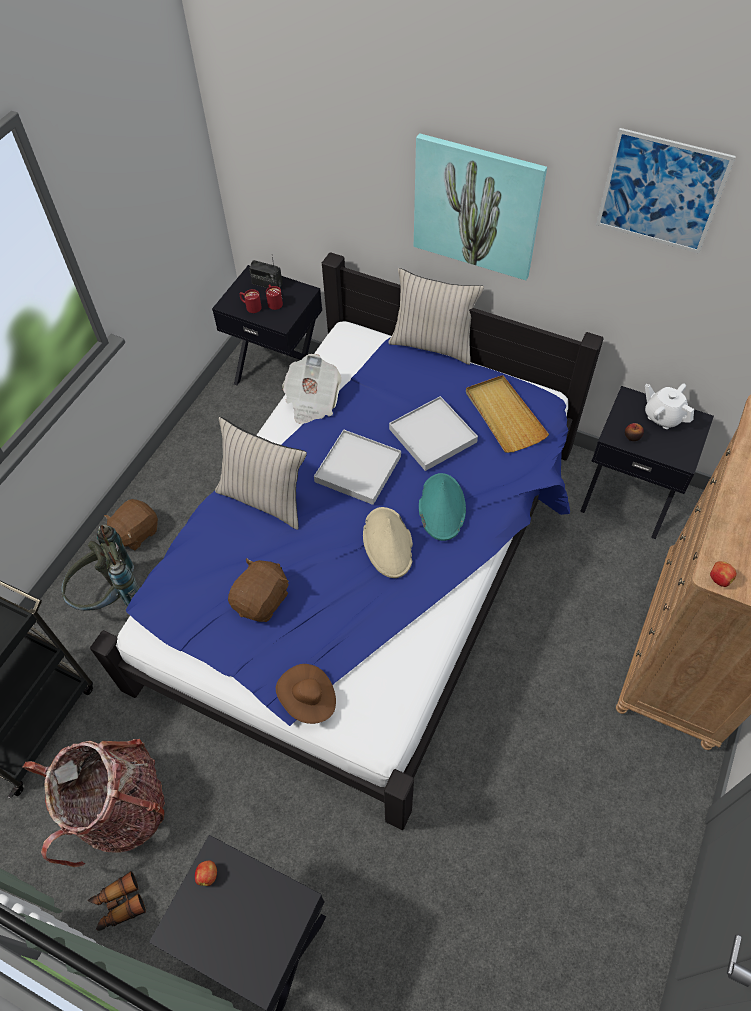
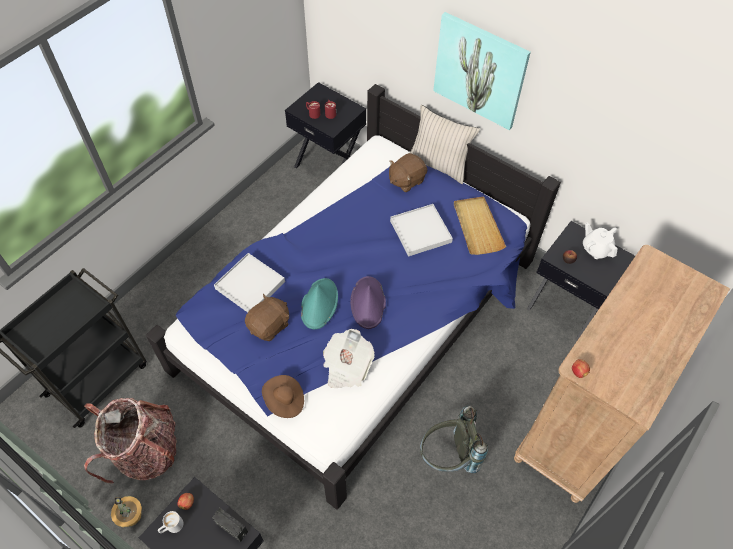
camera: 10 degrees right, 0 degrees up
(111, 598) = (172, 304): grey backpack -> grey backpack (448, 457)
(118, 905) = (130, 515): binoculars -> potted plant
(135, 532) = (199, 262): brown plush toy -> brown plush toy (406, 180)
(193, 915) = (171, 527): none -> white mug
(264, 499) = (289, 254): beige pillow -> none
(267, 284) = (328, 98): radio -> radio (231, 528)
(312, 401) = (340, 190): newspaper -> newspaper (346, 367)
(358, 469) = (360, 245): white tray -> white tray (250, 285)
(388, 543) = (368, 303): beige hat -> purple hat
(441, 507) = (413, 284): turquoise hat -> turquoise hat (319, 304)
(661, 192) = (608, 84): picture -> none

